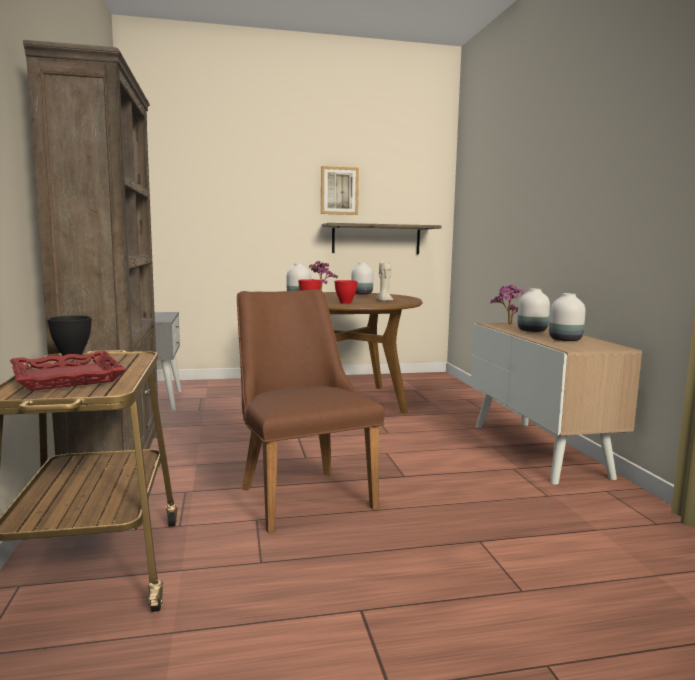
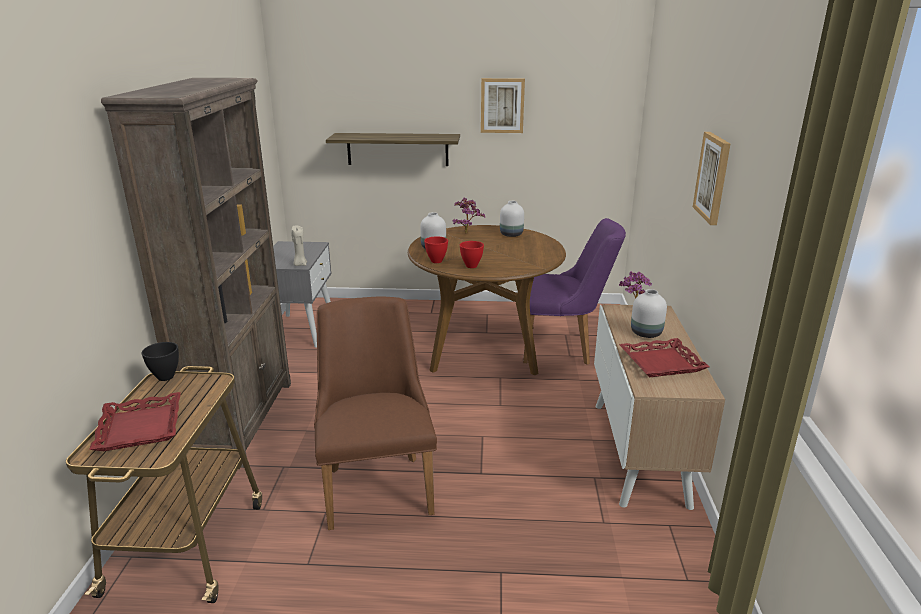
camera: 15 degrees right, 15 degrees up
(376, 239) = (544, 159): shelf -> shelf (397, 149)
(384, 301) = (517, 261): beige candle -> beige candle (300, 264)
(418, 397) = (564, 348): none -> purple chair
(565, 340) = (661, 362): white vase -> red tray
(574, 186) = (713, 177): none -> picture

